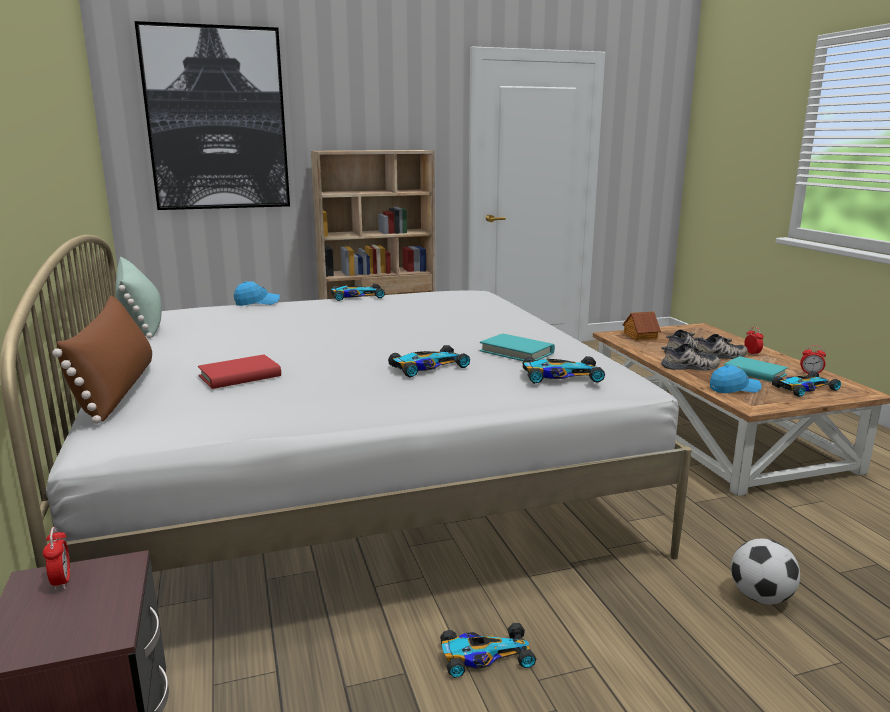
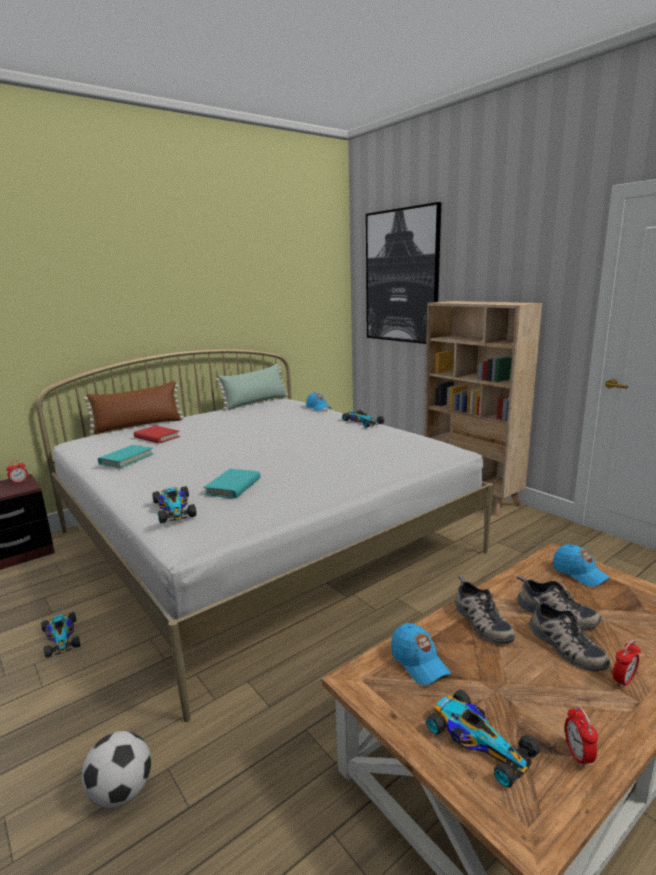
camera: 70 degrees right, 0 degrees up
(427, 367) = (184, 469): toy car -> none
(639, 336) = (579, 574): toy house -> blue cap
(754, 372) = (514, 683): turquoise book -> turquoise book (126, 459)

